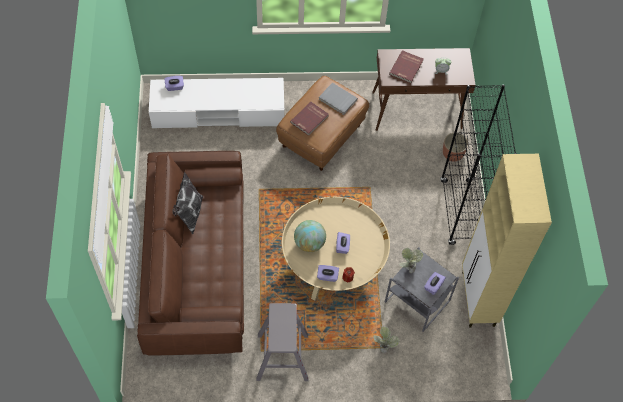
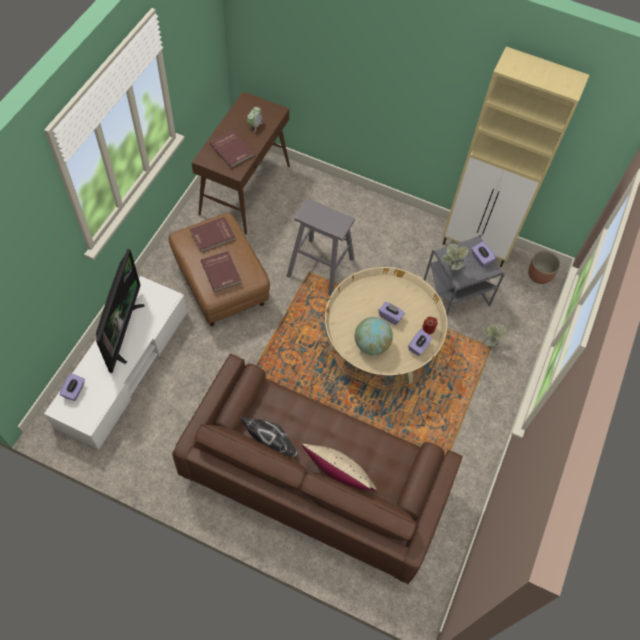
camera: 65 degrees left, 0 degrees up
(188, 266) = (338, 478): none -> beige pillow
(233, 90) = (122, 331): none -> television
(282, 357) = (462, 442): grey stool -> grey stool (320, 267)
(337, 100) = (213, 236): grey book -> red book
(452, 154) = (312, 187): planter -> planter (539, 275)
(460, 212) = (379, 213): black bookcase -> none

